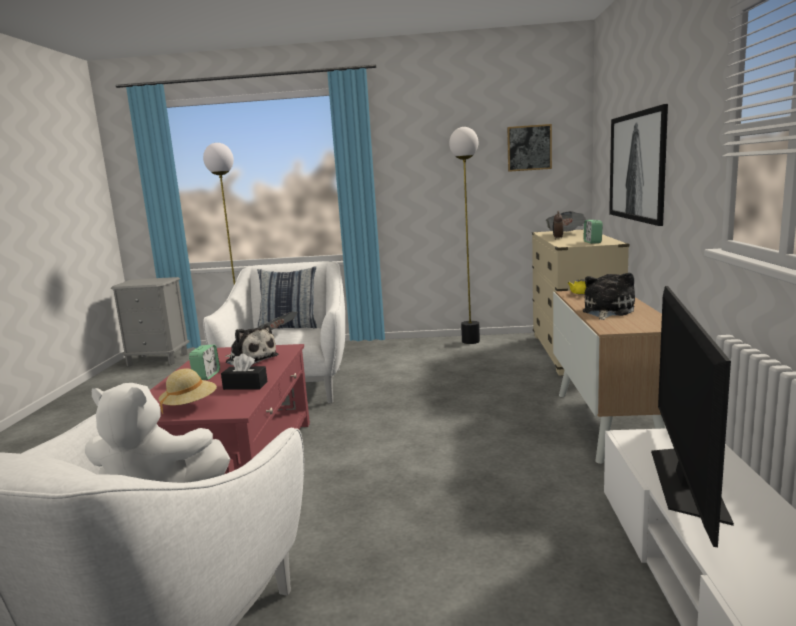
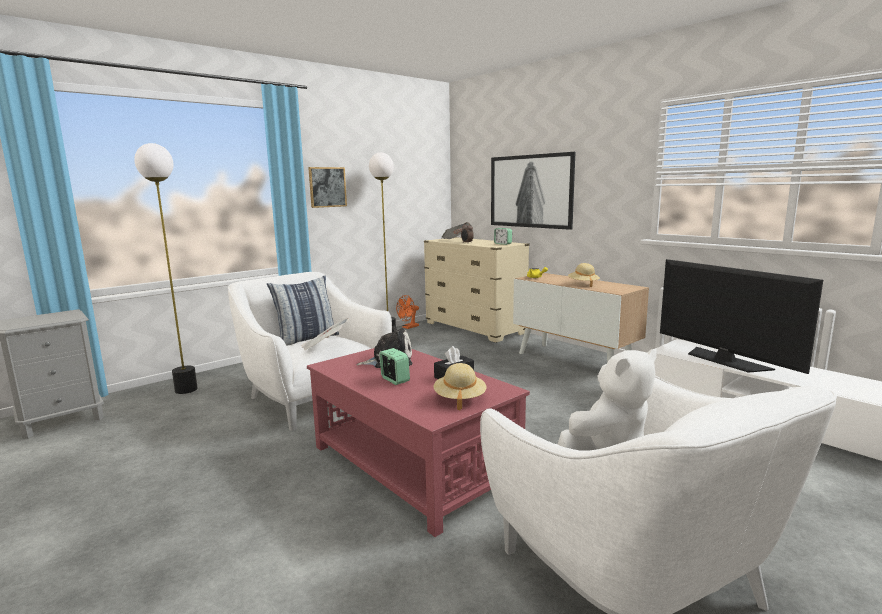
camera: 45 degrees left, 0 degrees up
(506, 337) = (408, 327): none -> orange fan
(529, 148) = (414, 174): picture -> picture (327, 187)
(606, 311) = (583, 284): plush toy -> beige hat

